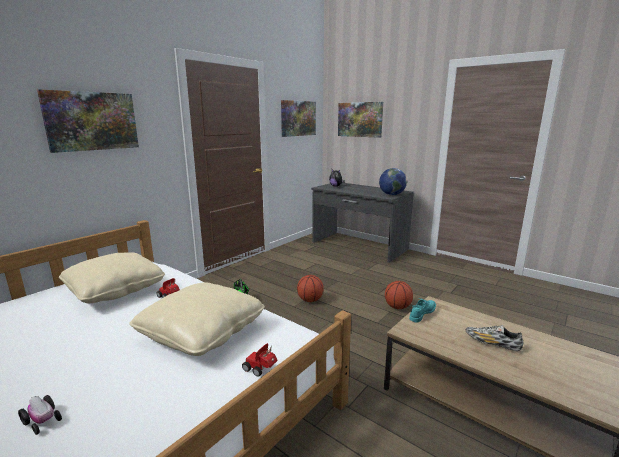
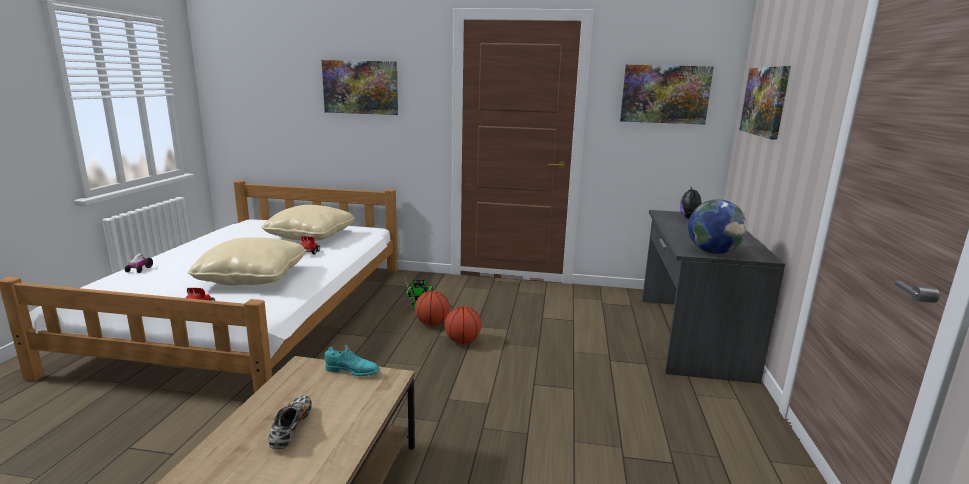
camera: 60 degrees right, 0 degrees up
(397, 307) = (507, 408): basketball -> basketball (432, 323)

